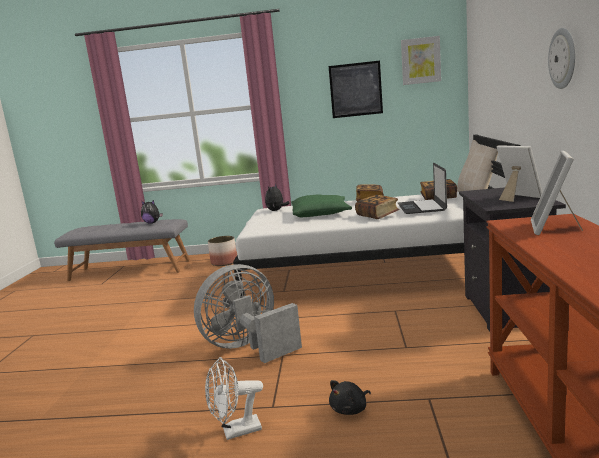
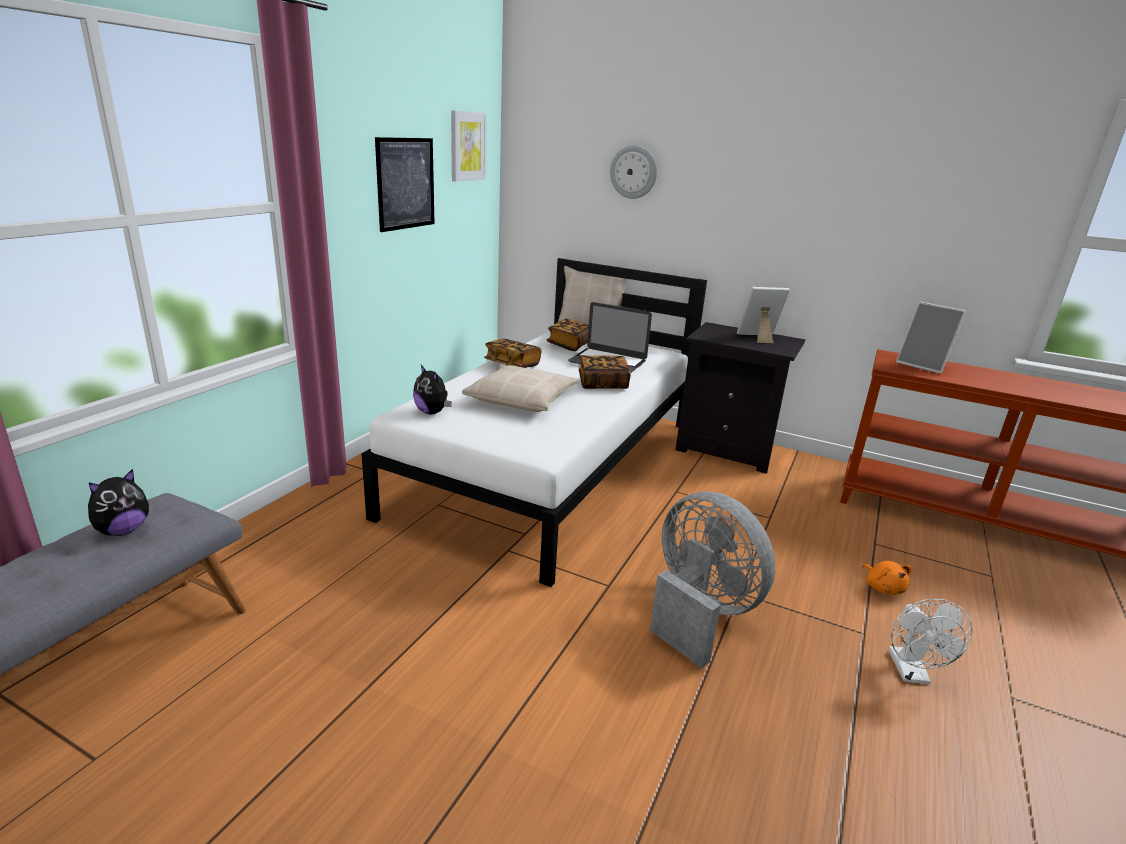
camera: 70 degrees left, 10 degrees up
(224, 262) = (286, 546): planter -> none
(249, 347) = (699, 612): grey fan -> grey fan turned 150 degrees clockwise
(321, 213) = (522, 399): green pillow -> beige pillow
(350, 409) = (883, 587): black plush toy -> orange plush toy
(563, 58) = (803, 203): wall clock -> wall clock (633, 172)

